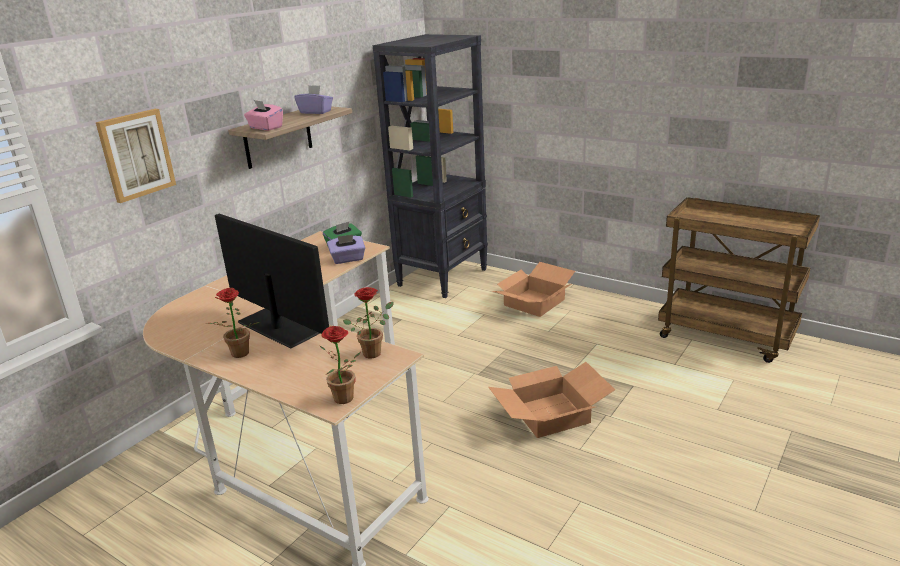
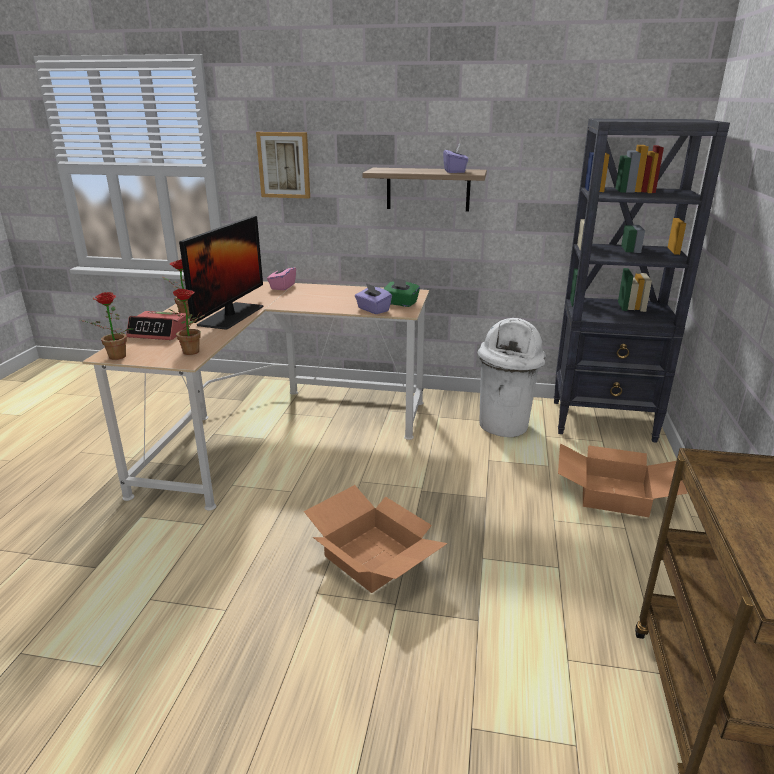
camera: 65 degrees right, 0 degrees up
(265, 128) = (383, 170): pink tissue box -> pink tissue box (282, 287)
(289, 372) = (159, 333): none -> alarm clock
(414, 315) = (504, 426): none -> white trash can

